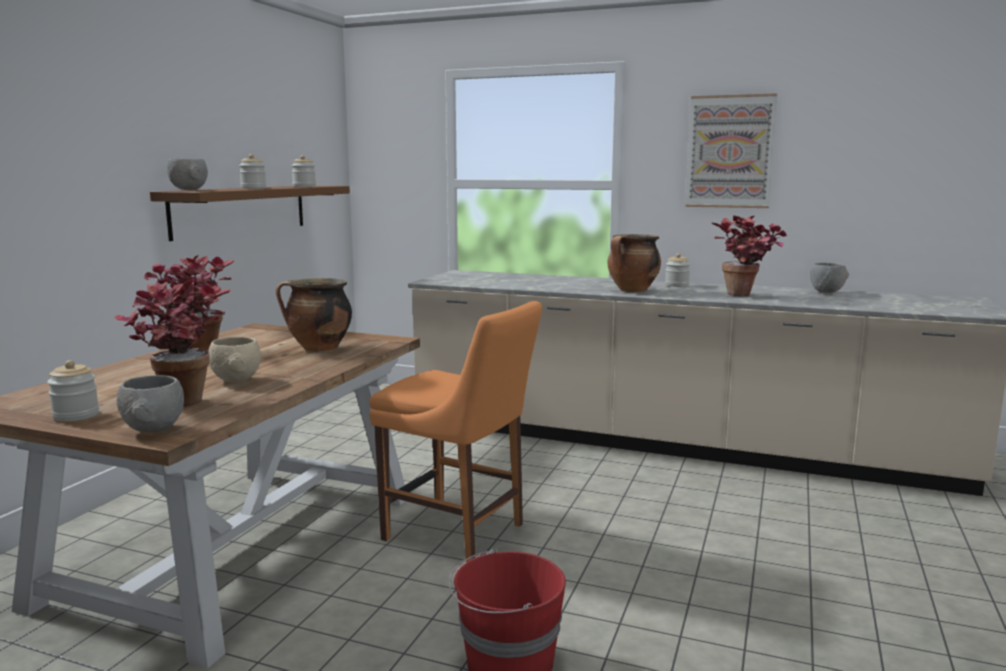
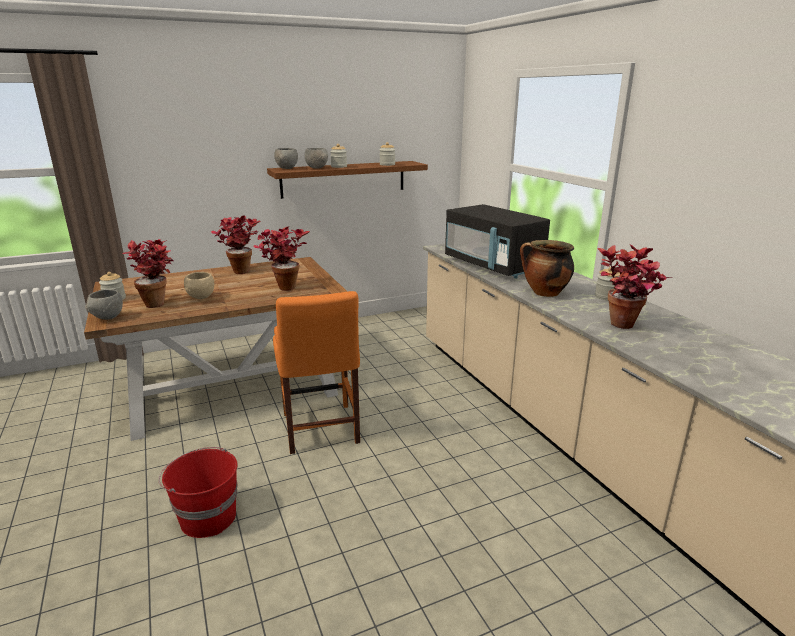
camera: 45 degrees right, 10 degrees up
(318, 349) = (283, 286): cooking pot -> potted plant
(530, 284) = (492, 266): none -> black microwave
(730, 152) = (709, 167): picture -> none
(827, 292) = (735, 350): grey bowl -> grey bowl (317, 168)

